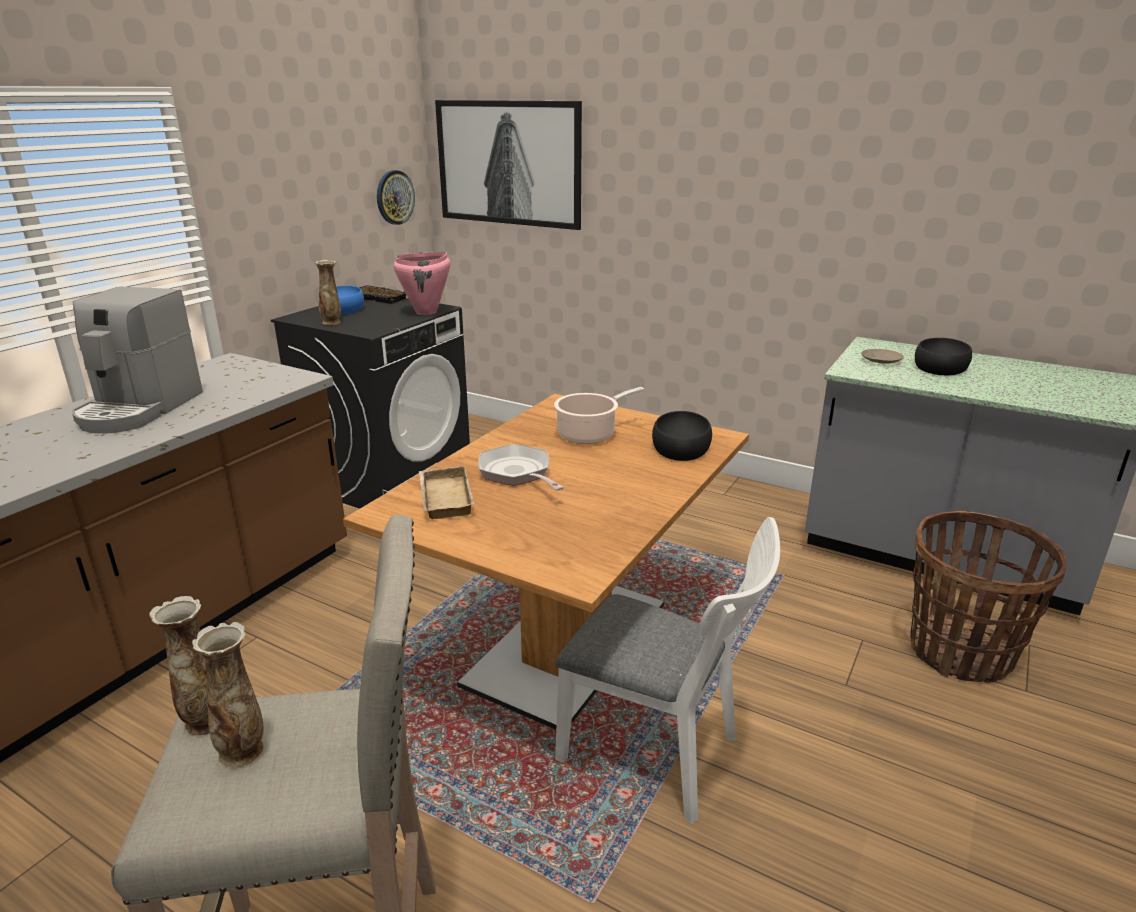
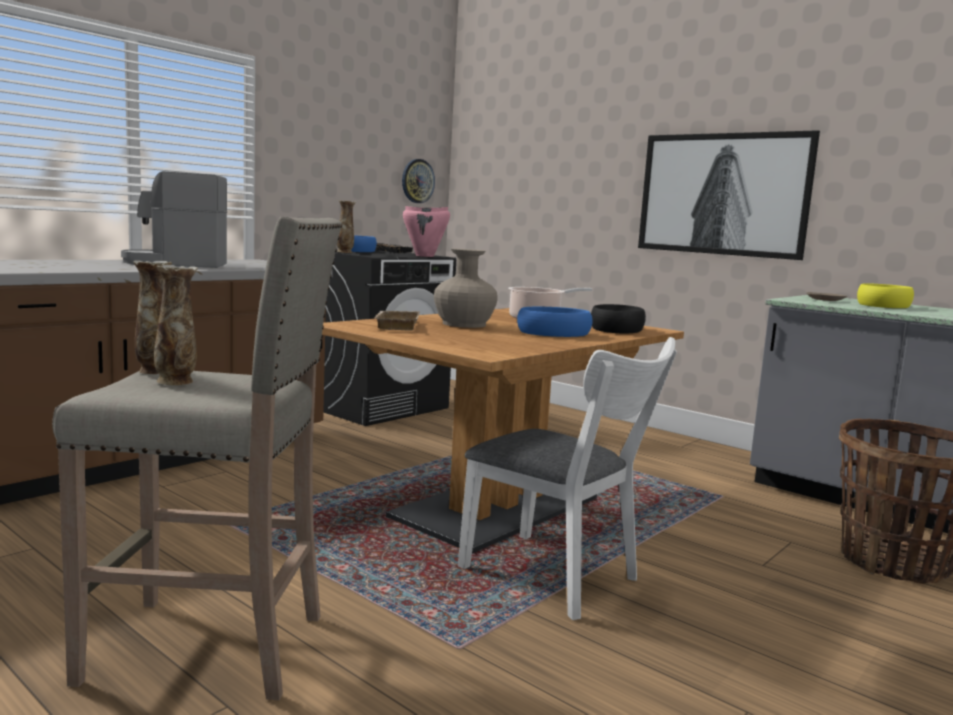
camera: 10 degrees right, 15 degrees down
(139, 409) = (175, 264): coffee machine -> coffee machine turned 60 degrees clockwise
(508, 163) = (513, 157): picture -> picture (722, 194)
(517, 473) = (464, 324): frying pan -> beige vase
(622, 477) = (554, 332): none -> blue bowl
(940, 366) = (882, 305): black bowl -> yellow bowl

